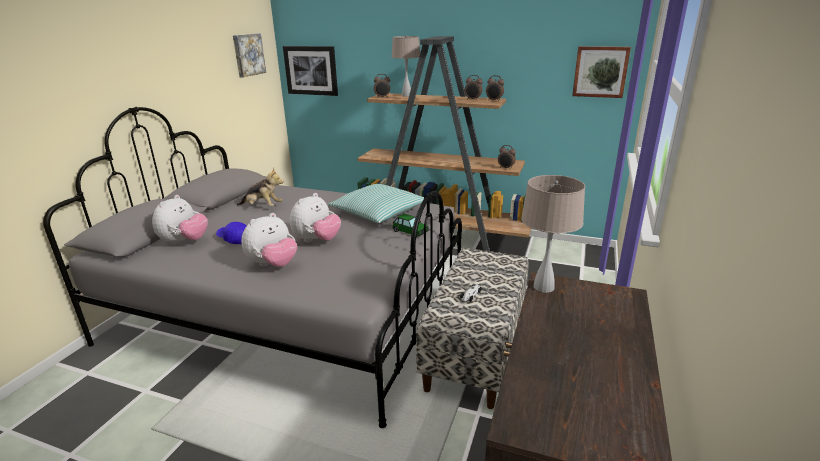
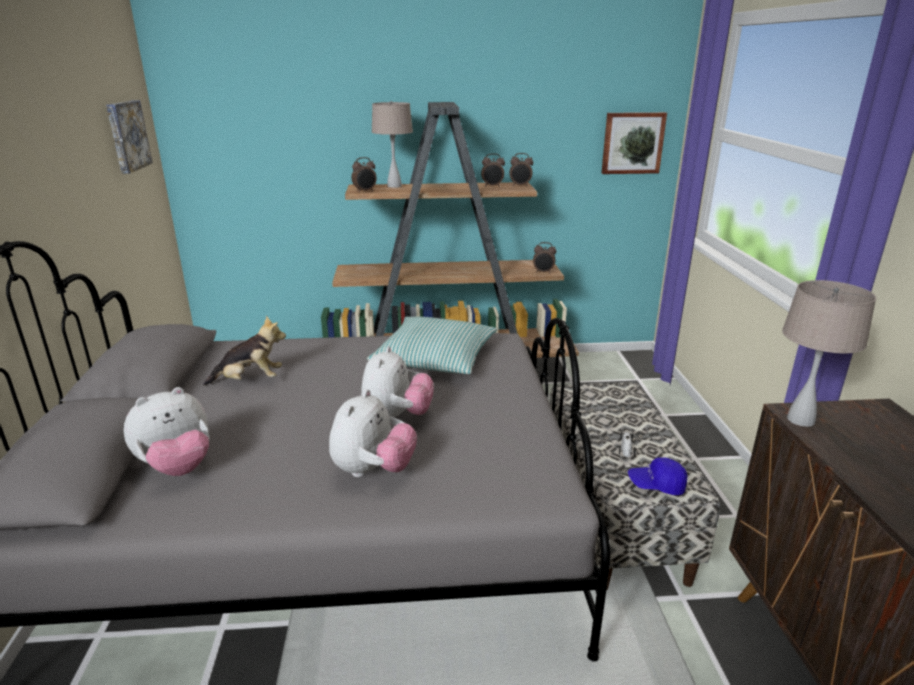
camera: 25 degrees left, 0 degrees up
(184, 242) = (177, 467): plush toy -> plush toy turned 60 degrees clockwise
(234, 238) = (261, 442): blue cap -> blue cap (656, 485)
(311, 70) = (221, 156): picture -> none
(410, 231) = (508, 377): toy car -> none

